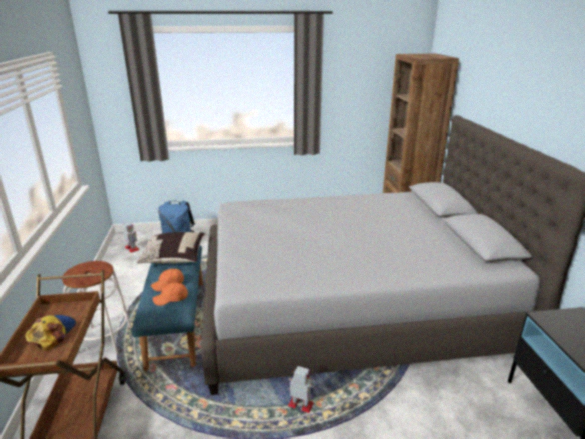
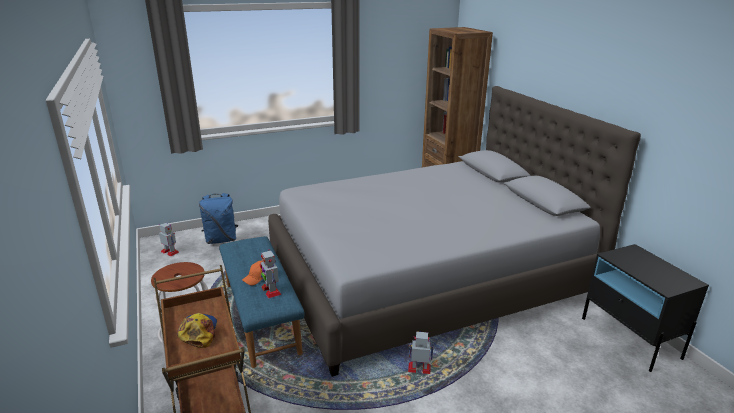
camera: 15 degrees left, 0 degrees up
(171, 299) = (271, 290): orange cap -> toy robot
(173, 257) = (247, 250): pillow -> none

